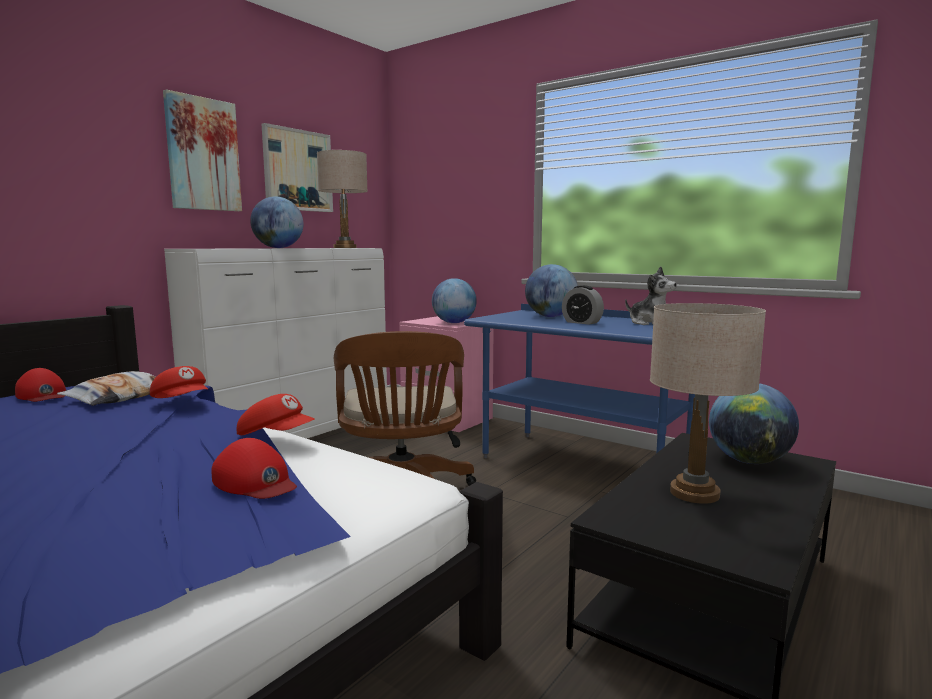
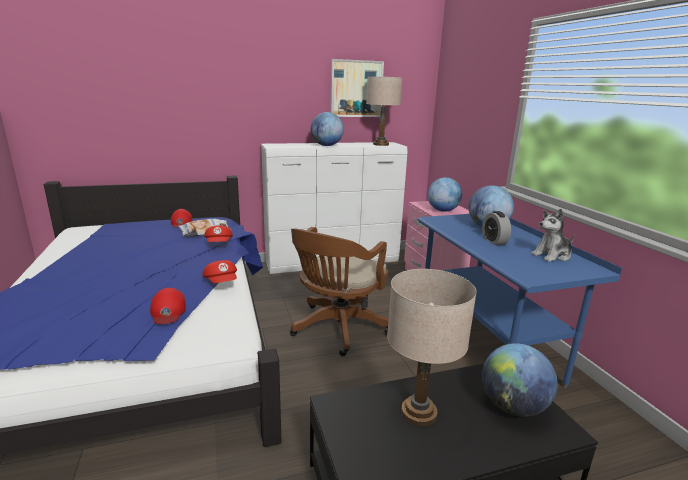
camera: 35 degrees right, 10 degrees up
(203, 154) = (289, 84): picture -> none
(650, 323) = (552, 255): plush toy -> plush toy turned 75 degrees clockwise

